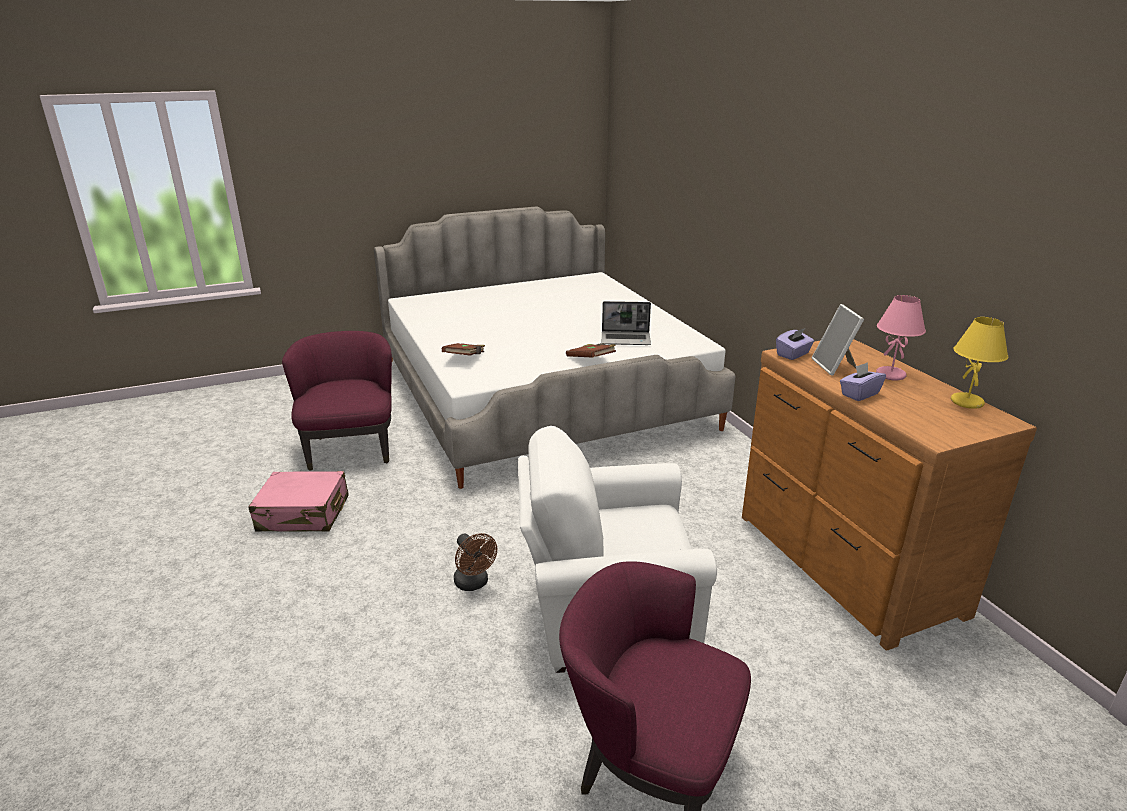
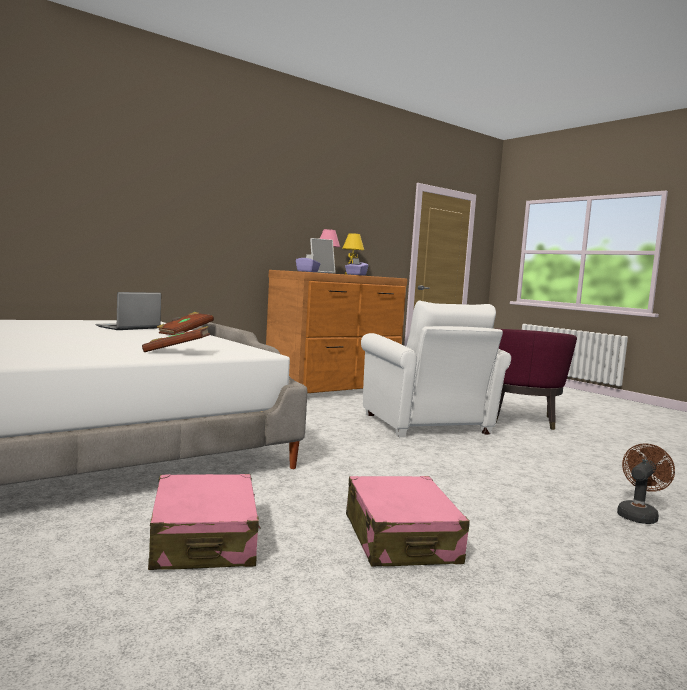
camera: 105 degrees left, 20 degrees down
(351, 448) = (204, 541): purple armchair -> pink suitcase
(474, 584) = (436, 454): brown fan -> brown fan (638, 515)
(626, 339) = (128, 327): laptop -> laptop turned 135 degrees counterclockwise

